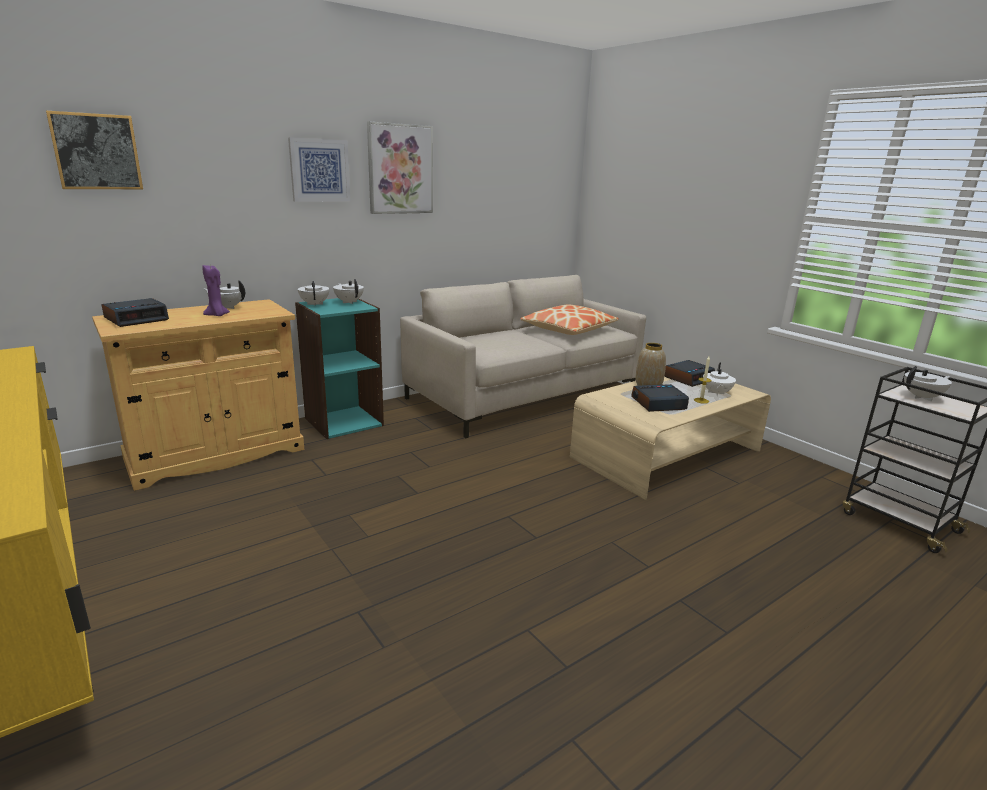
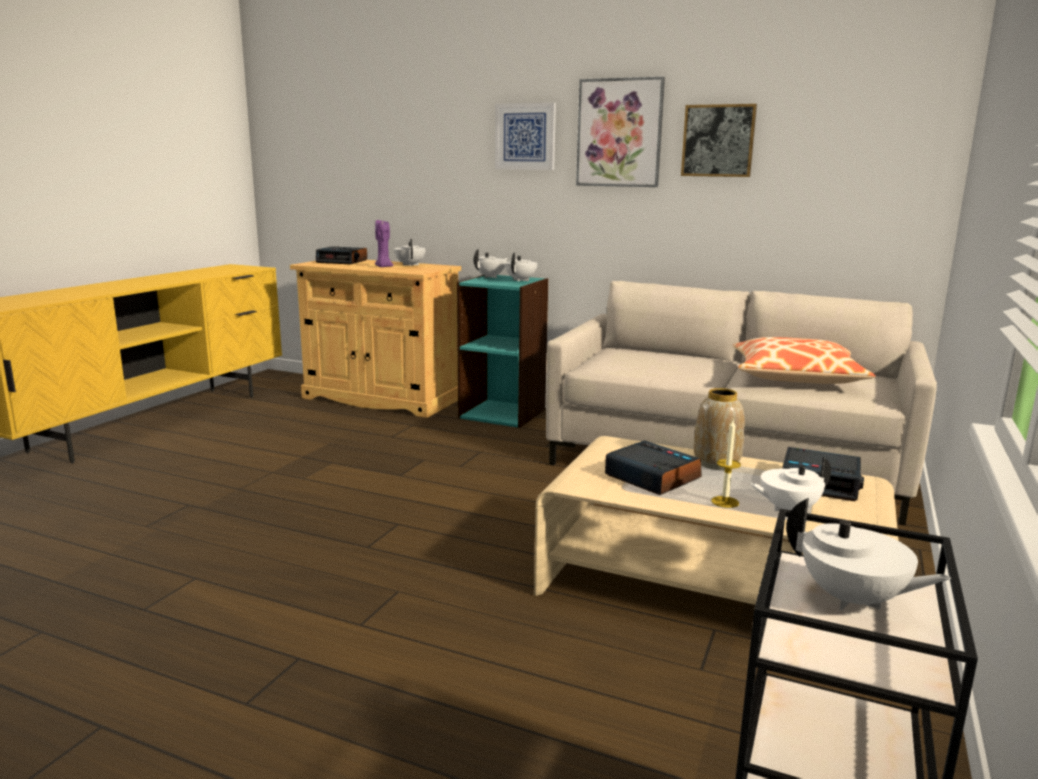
camera: 60 degrees right, 5 degrees down
(96, 152) = (355, 126): picture -> picture (718, 141)

